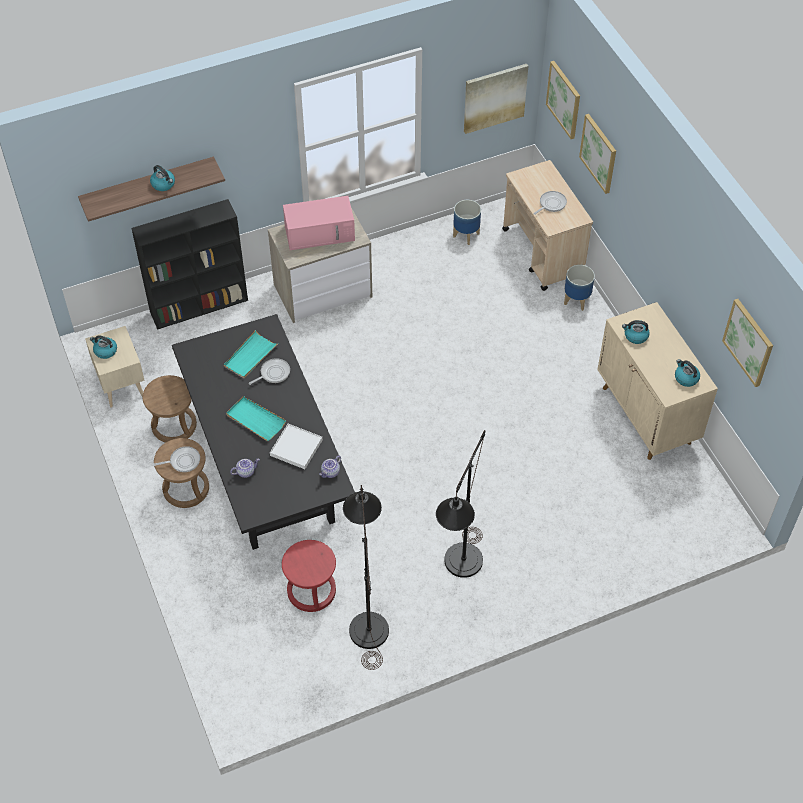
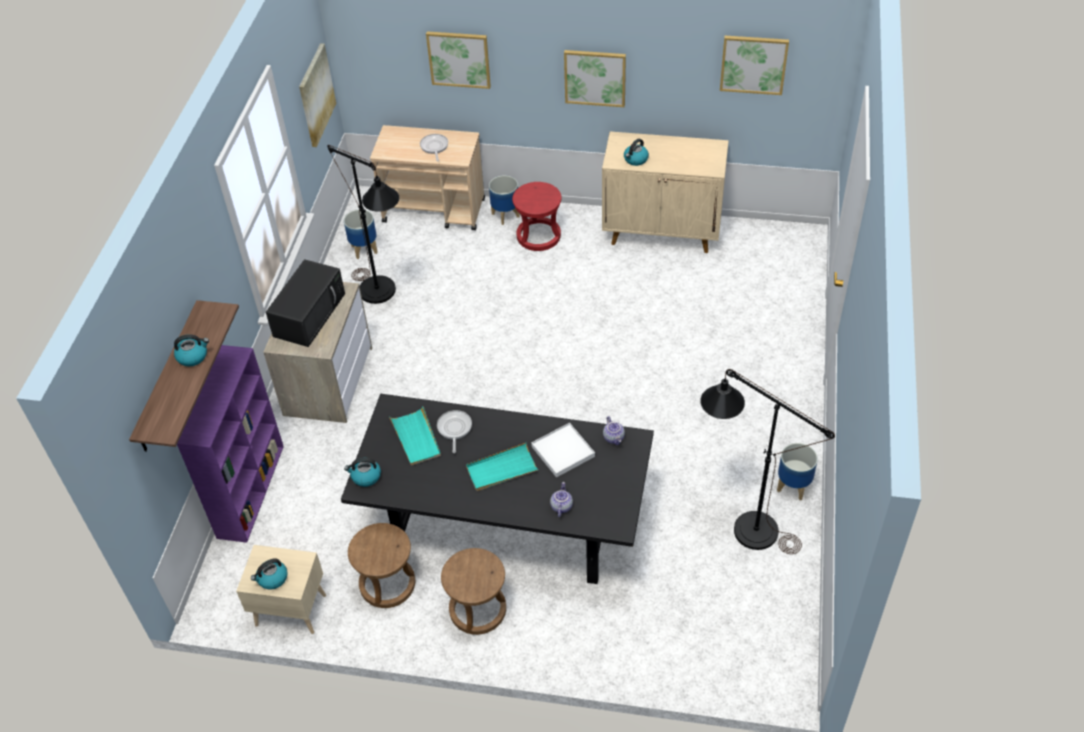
camera: 55 degrees left, 5 degrees down
(183, 461) = (479, 572): frying pan -> none
(200, 305) = (251, 490): black bookcase -> purple bookcase
(311, 591) = (680, 556): red stool -> red stool (539, 236)
(320, 232) = (309, 314): pink microwave -> black microwave
(431, 638) = (793, 487): none -> planter
(460, 570) = (733, 431): black floor lamp -> black floor lamp (383, 296)
(564, 99) = (379, 47): picture -> picture (595, 77)
(686, 378) = (704, 152): kettle -> kettle (365, 477)

